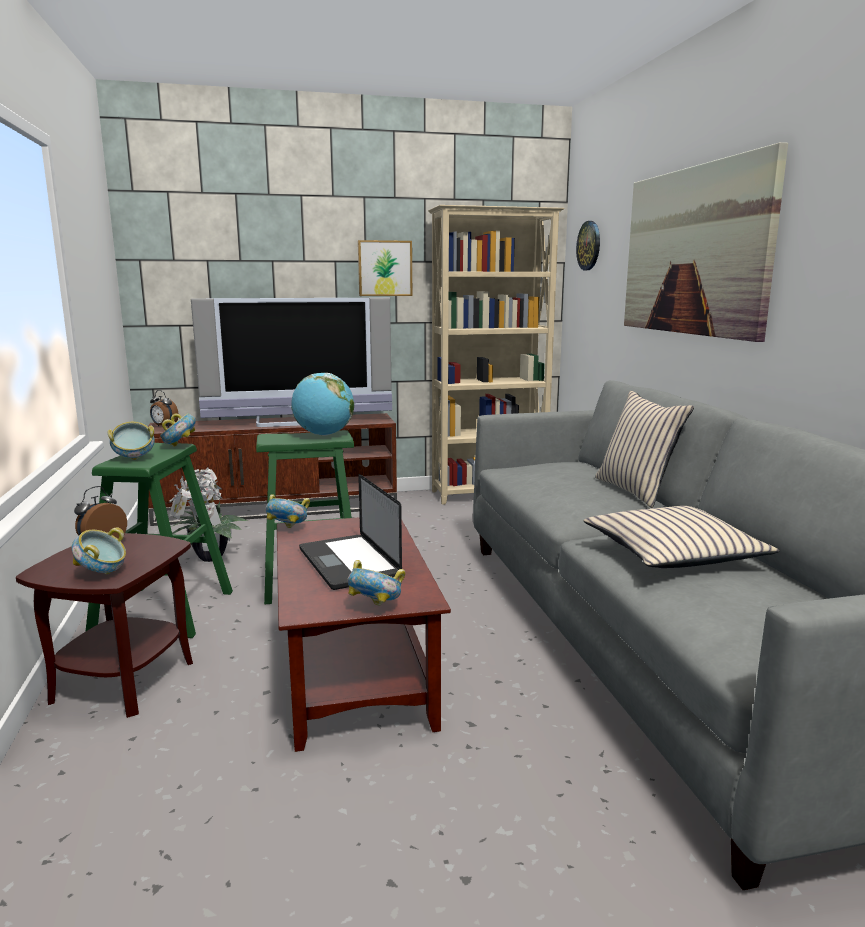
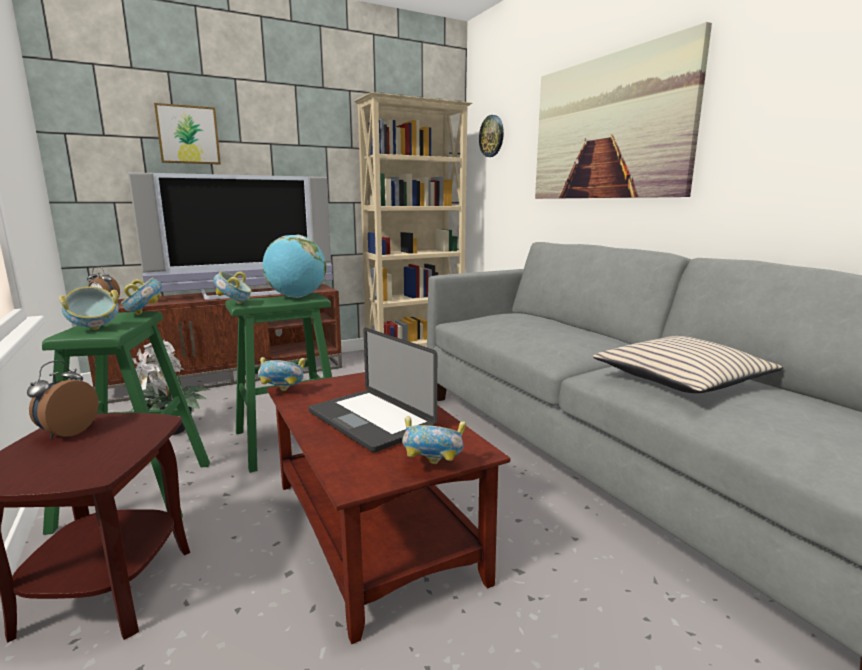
camera: 15 degrees left, 0 degrees up
(102, 574) = (78, 468): bowl -> bowl (234, 304)
(384, 268) = (317, 152): picture -> picture (188, 135)
(636, 491) = (590, 331): beige pillow -> none

